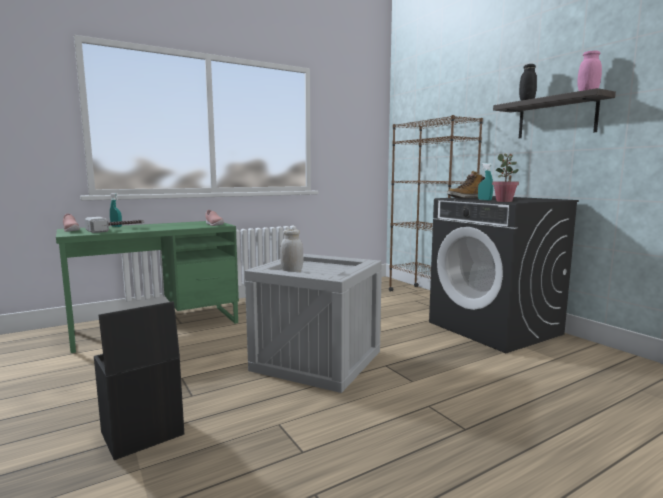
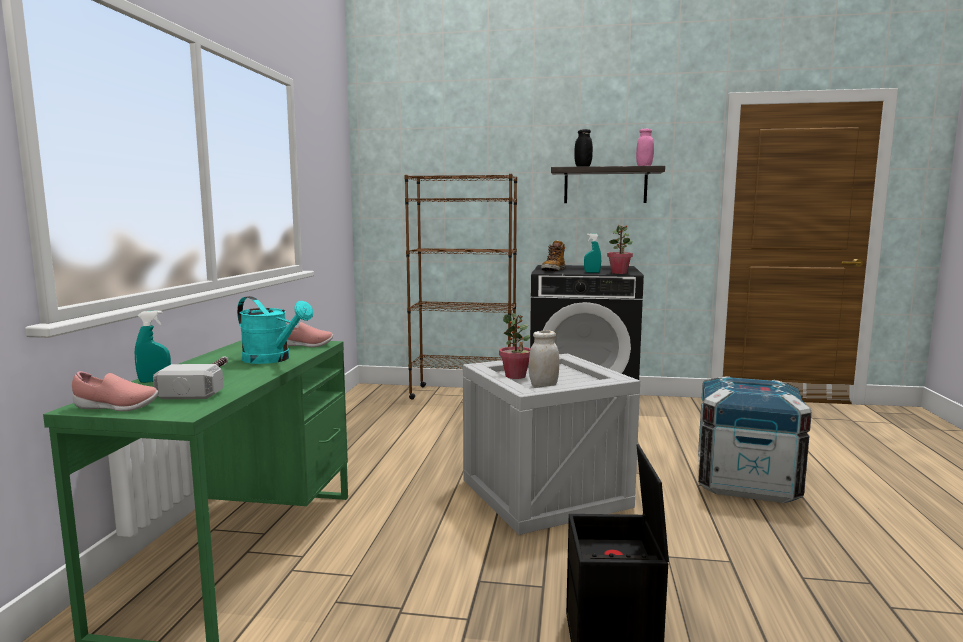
camera: 50 degrees left, 0 degrees up
(175, 227) = (273, 359): none -> turquoise watering can
(306, 265) = (515, 376): none -> potted plant
(477, 426) = (746, 482): none -> crate

